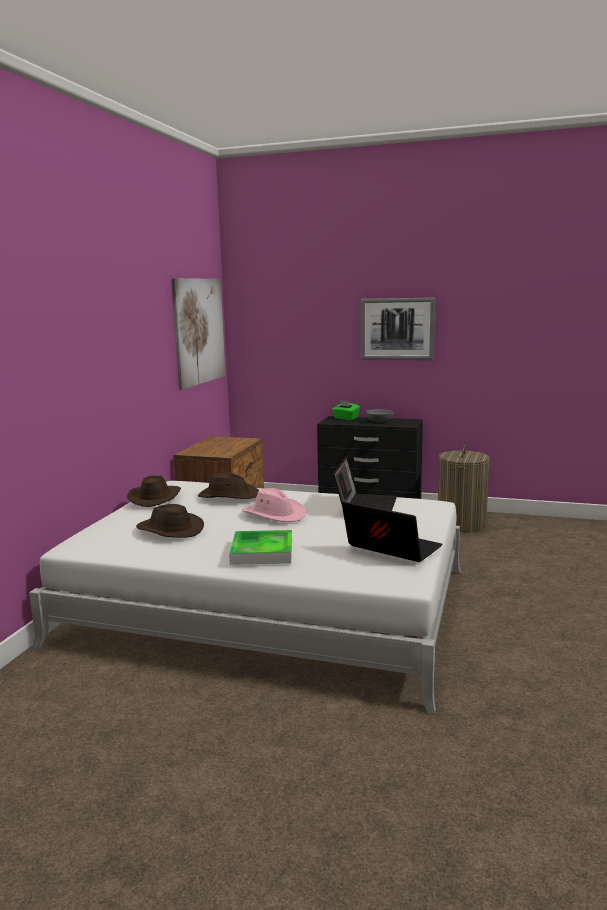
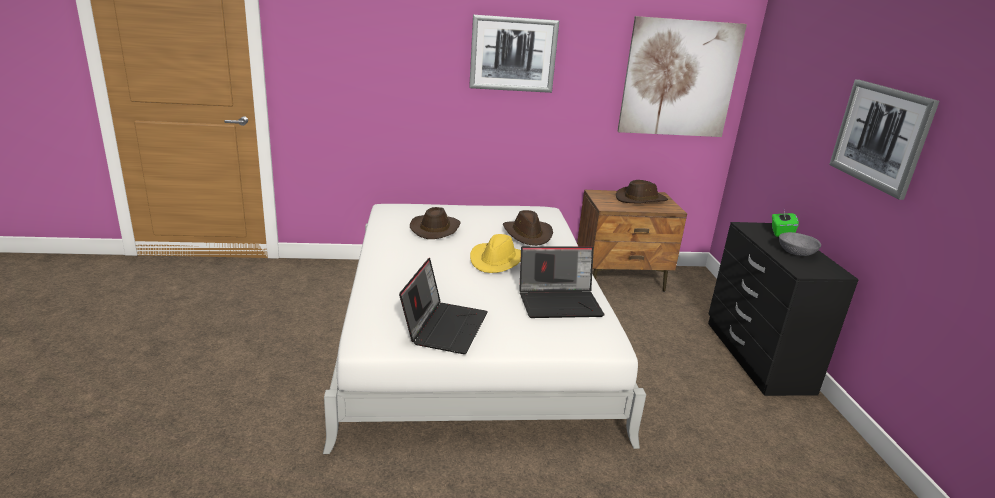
camera: 65 degrees right, 10 degrees up
(110, 328) = (513, 54): none -> picture
(155, 497) = (499, 209): brown hat -> brown hat (641, 199)
(262, 552) = (404, 268): tray -> none
(274, 514) = (497, 260): pink hat -> yellow hat
(461, 524) = (801, 438): laundry basket -> none

